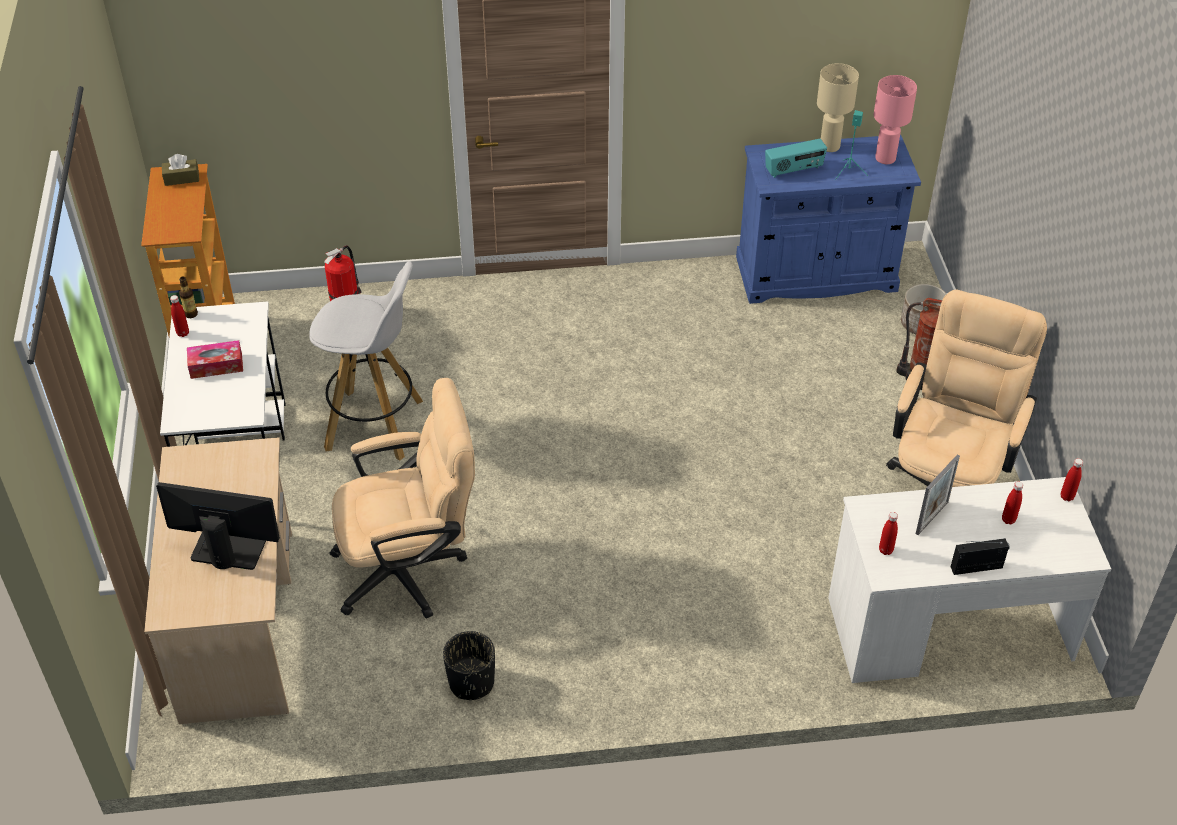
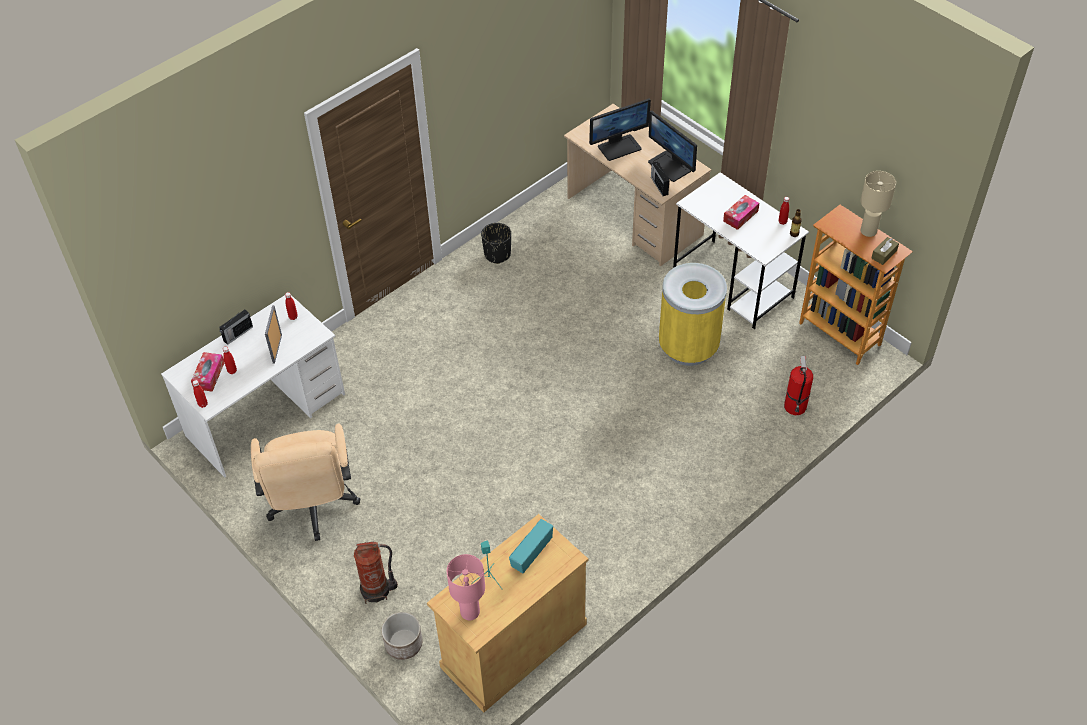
camera: 145 degrees right, 5 degrees up
(203, 480) = (670, 166): none -> monitor
(251, 462) = (659, 185): none -> radio
(376, 425) = (688, 347): white stool -> yellow trash can
(411, 569) = (581, 285): beige office chair -> none
(816, 274) = (513, 645): blue cabinet -> beige cabinet
(829, 146) = (523, 598): beige table lamp -> beige table lamp (868, 231)
(1043, 530) = (209, 375): none -> tissue box

